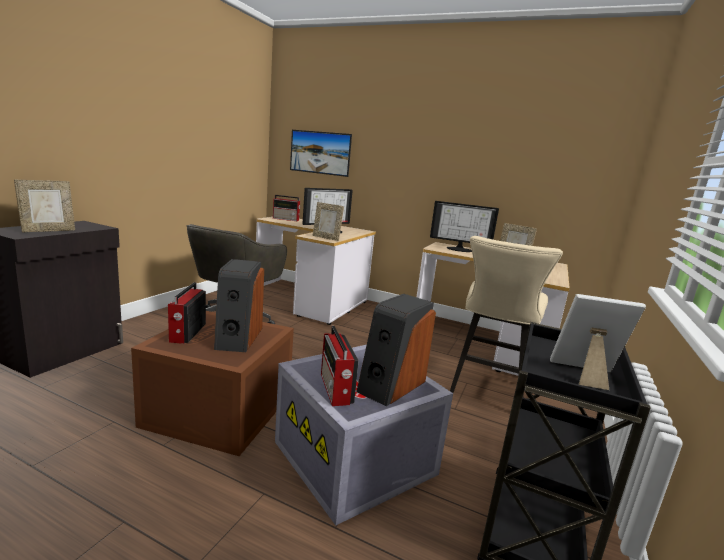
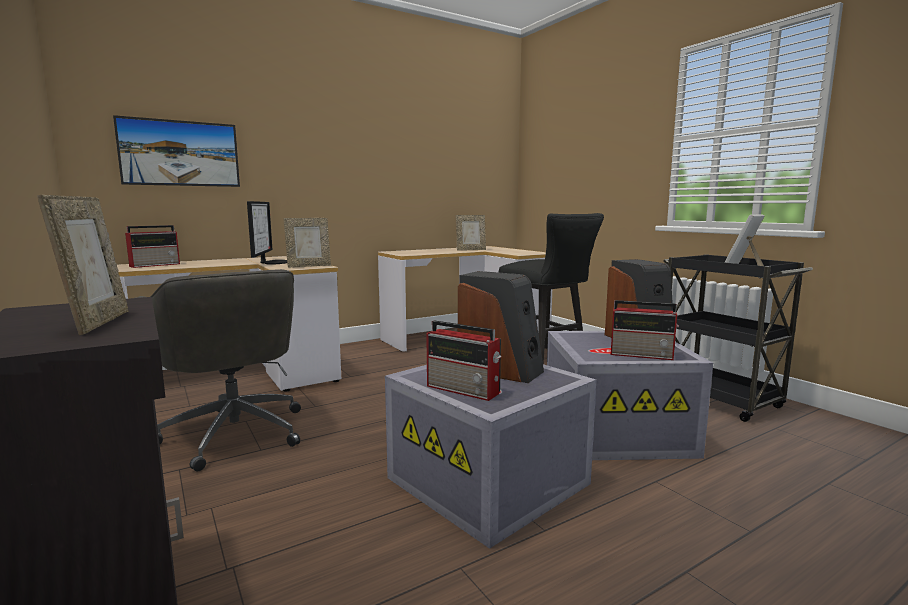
camera: 55 degrees left, 5 degrees down
(220, 411) = (491, 481): brown storage box -> grey storage box
(459, 249) = (415, 251): monitor -> none
(486, 392) = (546, 361): beige stool -> black stool

